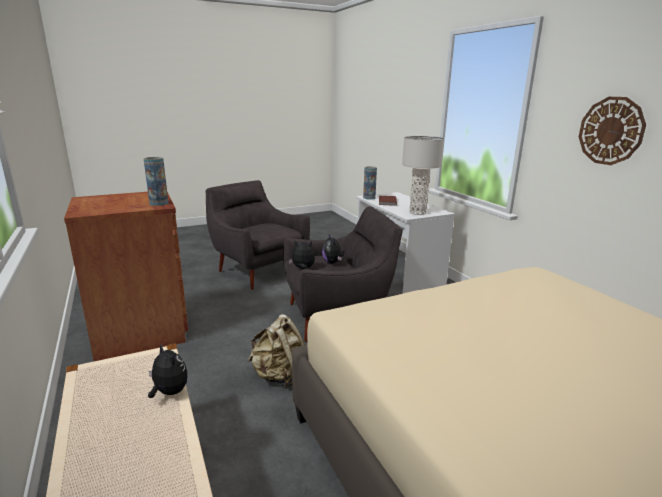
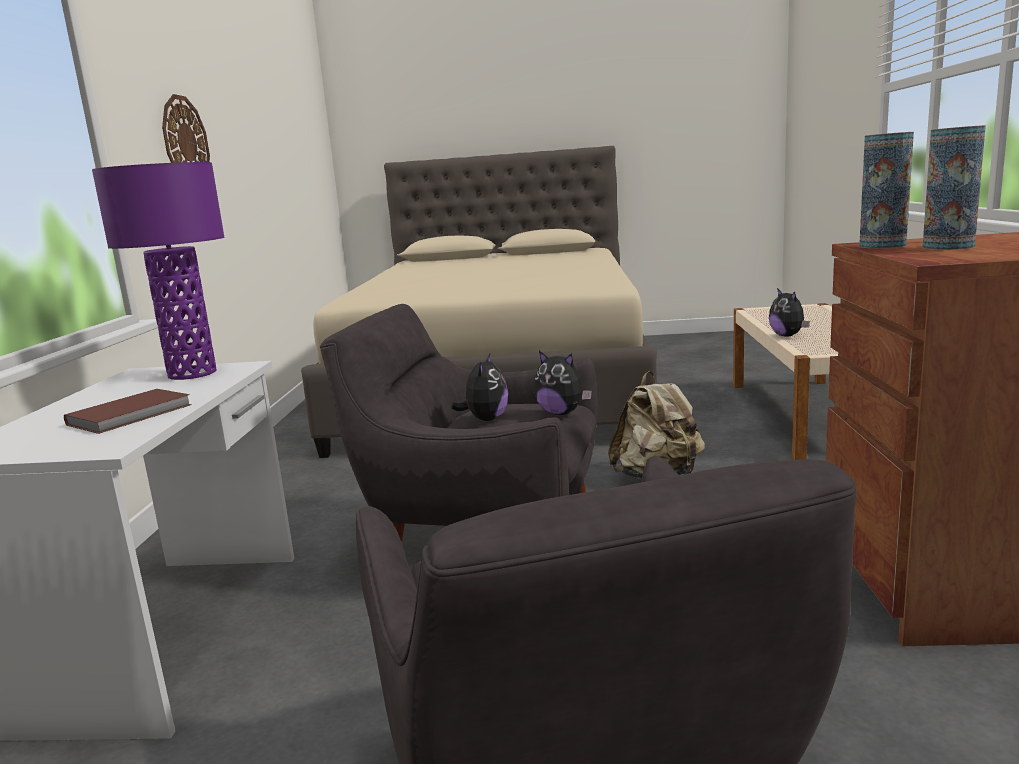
camera: 150 degrees left, 5 degrees down
(369, 198) = (117, 439): vase -> vase (948, 247)
(418, 212) = (192, 373): white table lamp -> purple table lamp

